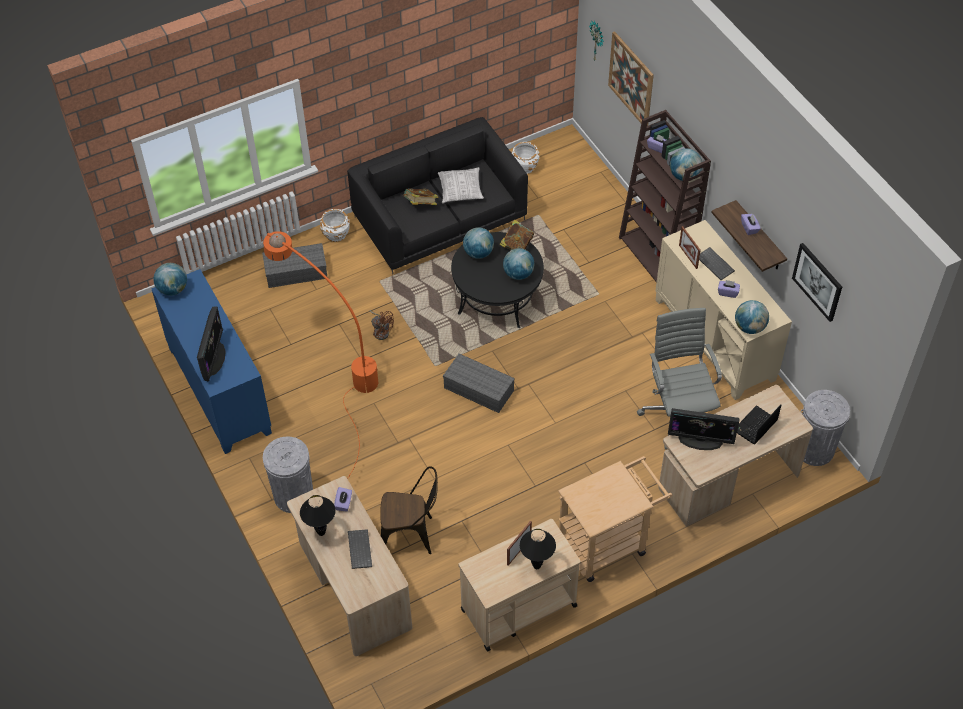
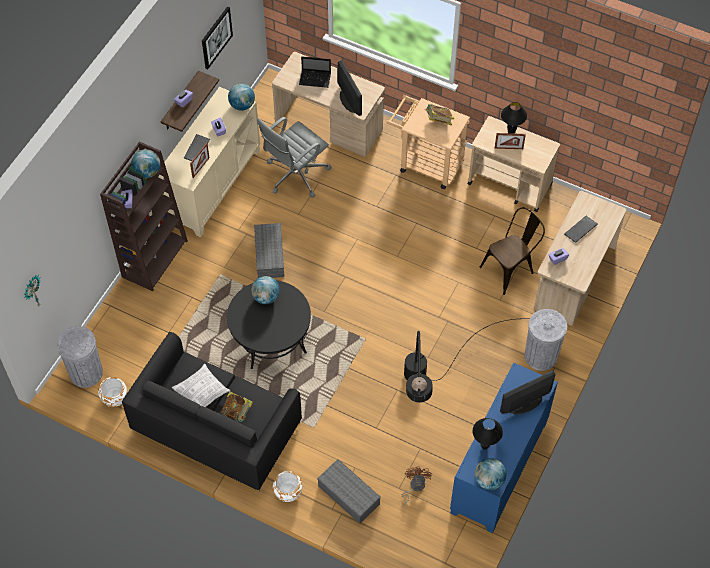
camera: 125 degrees left, 5 degrees up
(321, 533) = (588, 257): black table lamp -> black table lamp (485, 447)
(333, 378) = (428, 398): orange floor lamp -> black floor lamp
(381, 331) = (361, 394): brown fan -> brown fan (414, 487)
(411, 535) = (510, 269): brown chair -> brown chair turned 90 degrees clockwise
(478, 253) = (264, 335): globe -> none
(480, 389) = (364, 299): grey storage box -> grey storage box (269, 255)
(516, 246) = (238, 314): book -> book (438, 121)
(631, 79) = (67, 245): picture -> none
(814, 449) = (268, 94): grey trash can -> grey trash can (86, 373)

